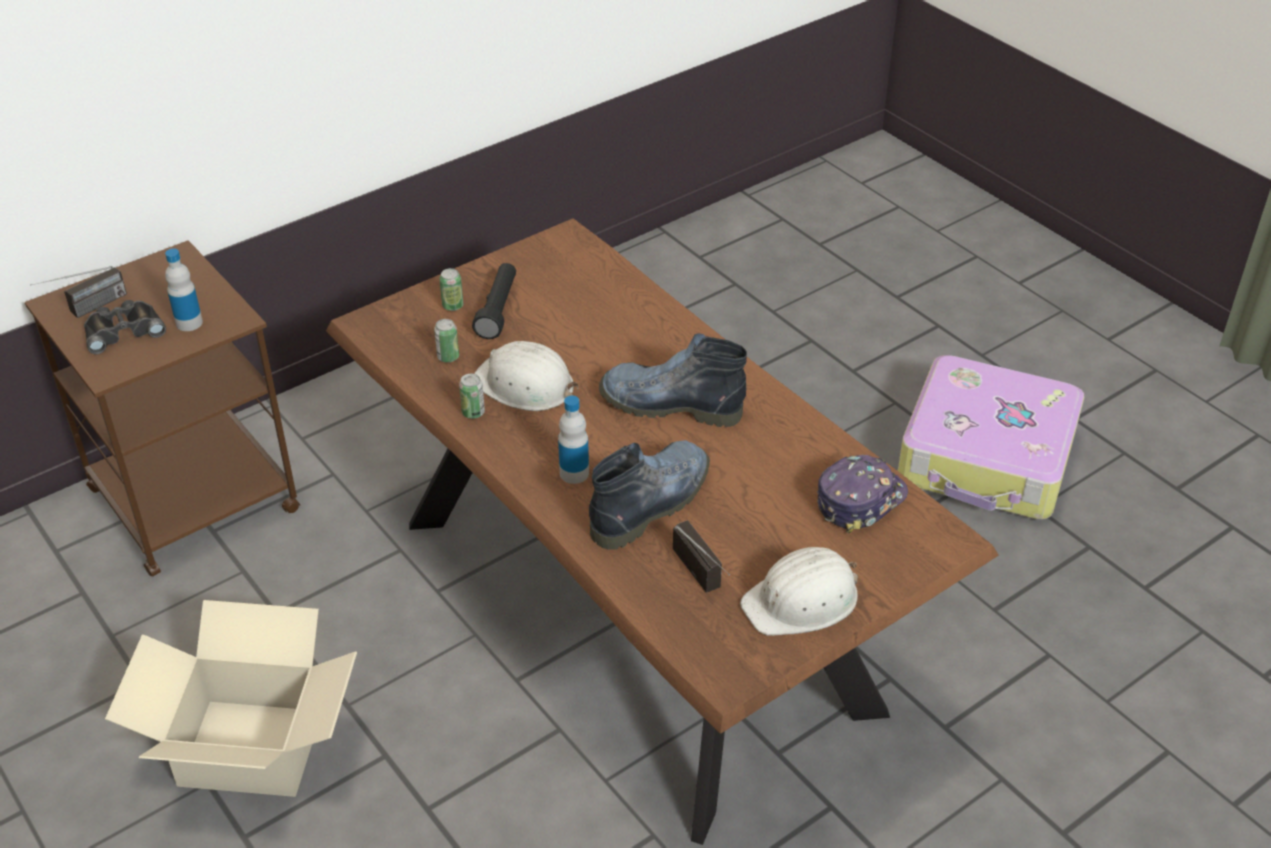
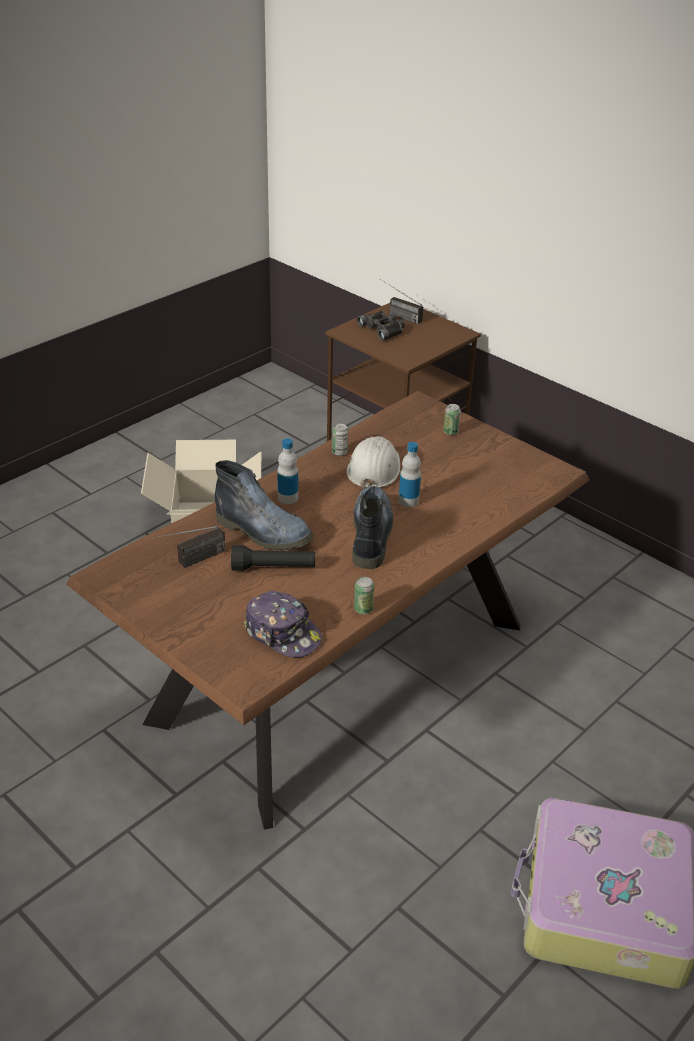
camera: 80 degrees right, 5 degrees down
(189, 323) = (398, 347): bottle -> bottle (408, 501)
(448, 357) = (394, 436): can -> can (363, 609)
(498, 310) = (454, 450): black flashlight -> black flashlight (273, 568)
(802, 601) = (173, 606): white hard hat -> none

